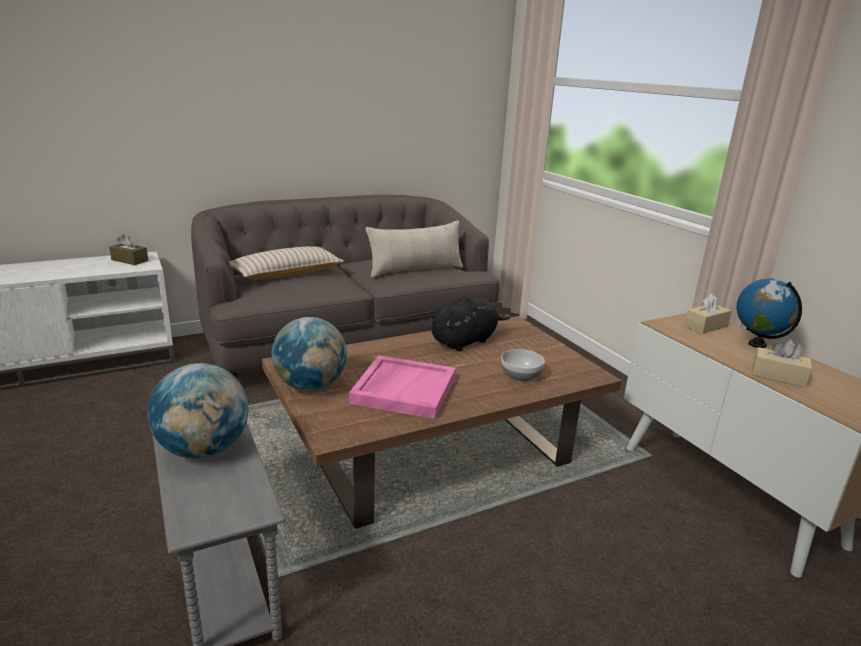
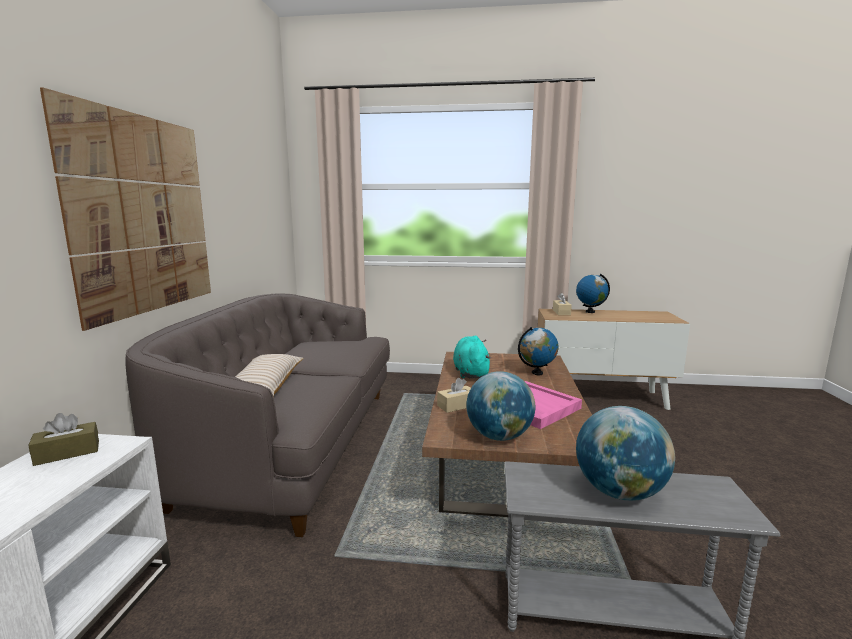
camera: 55 degrees left, 10 degrees down
(249, 106) = (143, 215): none -> picture
(415, 270) = (341, 349): beige pillow -> none
(465, 341) = (470, 373): black plush toy -> turquoise plush toy
(520, 376) = (537, 373): bowl -> globe
(778, 376) = (628, 318): beige tissue box -> beige tissue box (457, 406)

